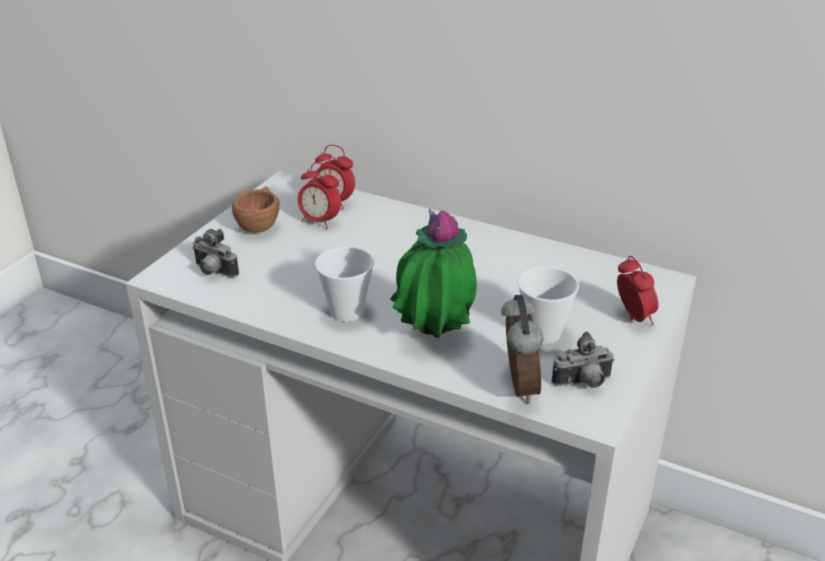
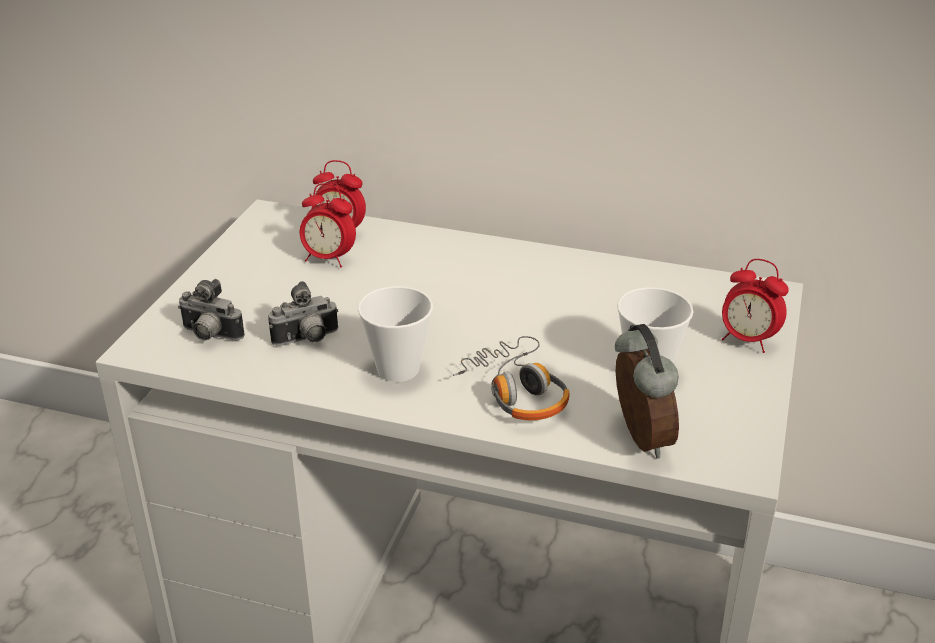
camera: 10 degrees left, 0 degrees up
(260, 224) = (252, 269): brown cup -> none
(434, 339) = (517, 391): potted plant -> headphones
(583, 383) = (715, 426): camera -> camera (307, 340)
(633, 318) = (747, 340): alarm clock -> alarm clock turned 150 degrees clockwise

